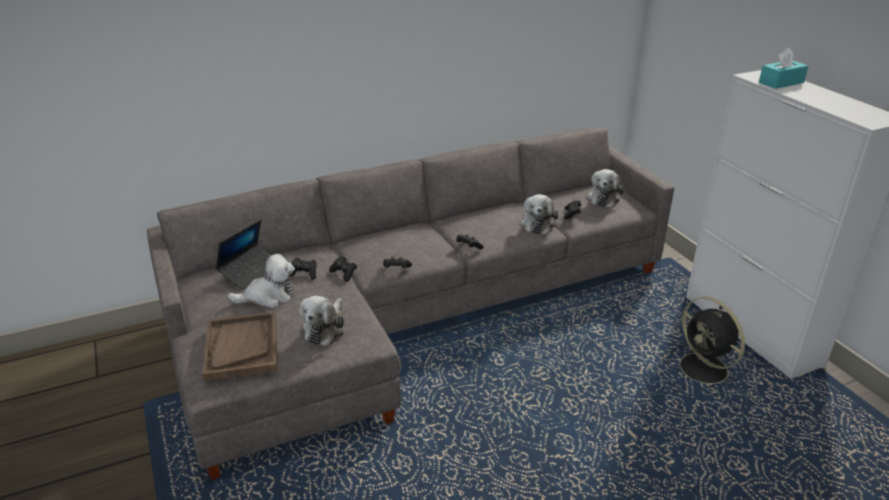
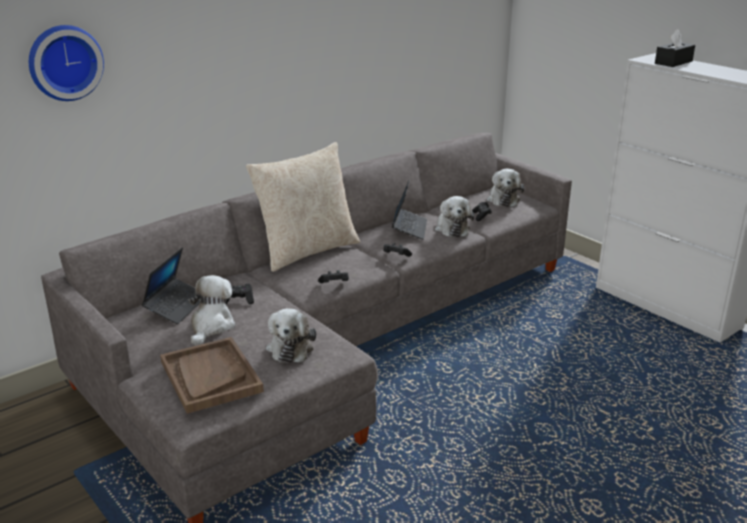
camera: 15 degrees left, 5 degrees down
(167, 46) = (64, 62): none -> wall clock
(268, 296) = (211, 326): plush toy -> plush toy turned 45 degrees counterclockwise
(344, 274) = (281, 295): black game controller -> none
(390, 230) = (307, 251): none -> beige pillow
(495, 219) = (409, 228): none -> laptop
(705, 370) = (642, 347): black fan -> none
(781, 82) = (673, 62): turquoise tissue box -> black tissue box

